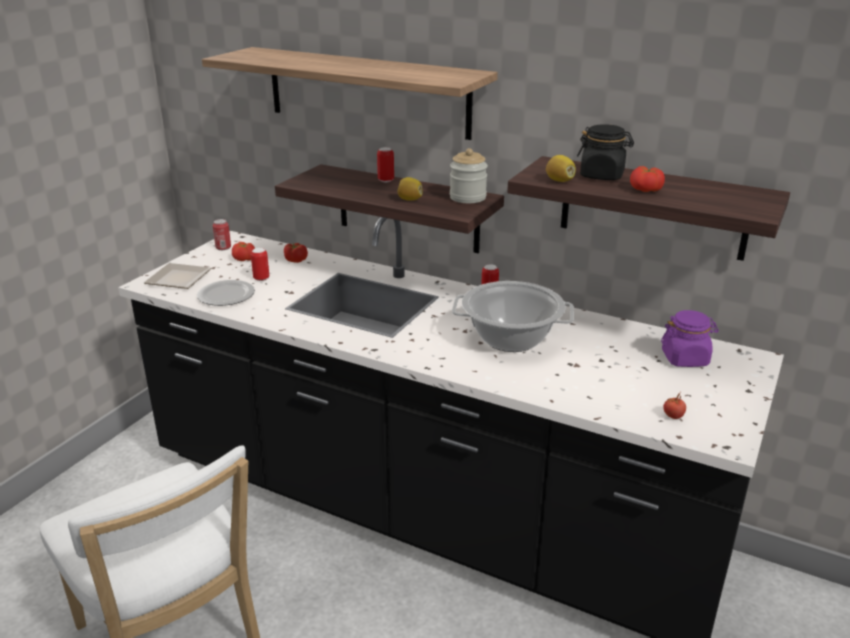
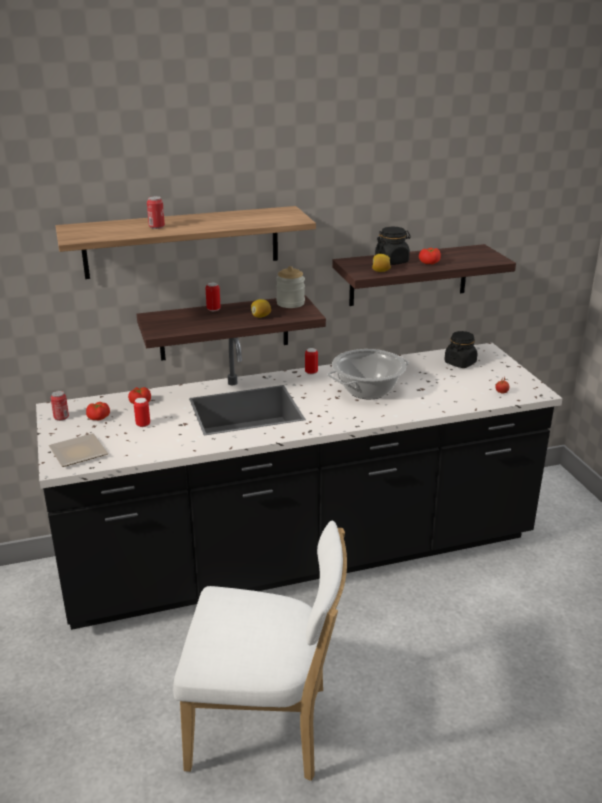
camera: 45 degrees left, 0 degrees up
(227, 295) = (144, 446): plate -> none
(311, 62) = (156, 227): none -> can
(685, 358) = (460, 363): purple jar -> black jar

